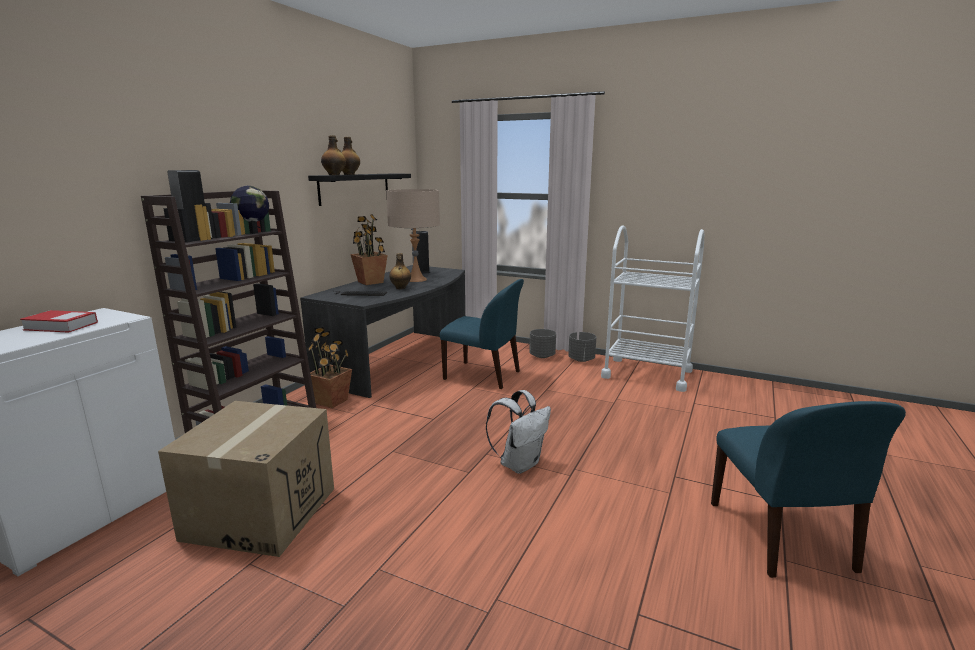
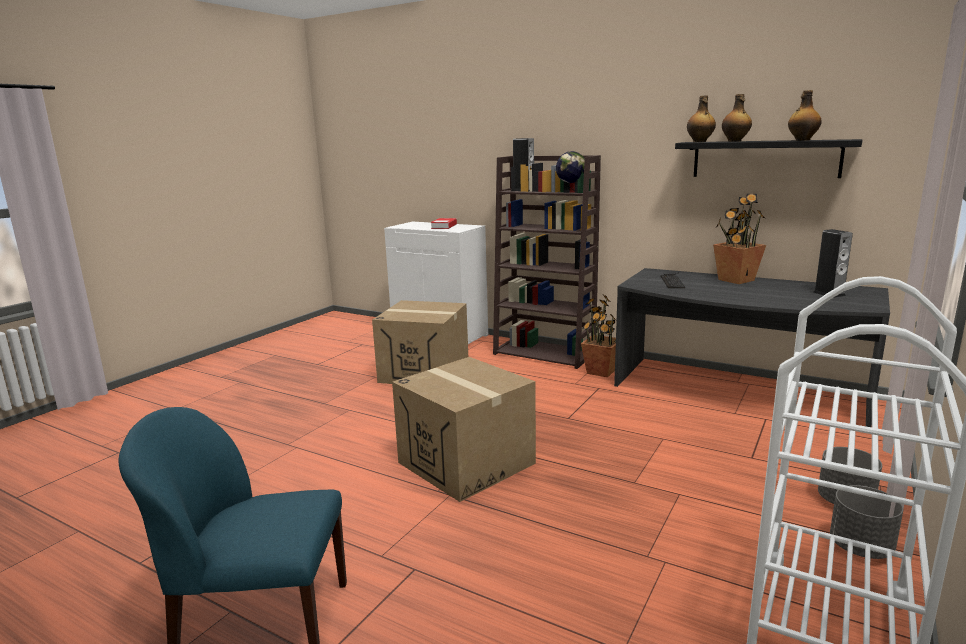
camera: 95 degrees right, 0 degrees up
(400, 288) = (714, 291): bottle -> bottle (802, 140)
(416, 279) = (773, 294): beige table lamp -> none
(483, 376) = (712, 446): blue chair -> none
(519, 464) = (467, 463): white backpack -> cardboard box

